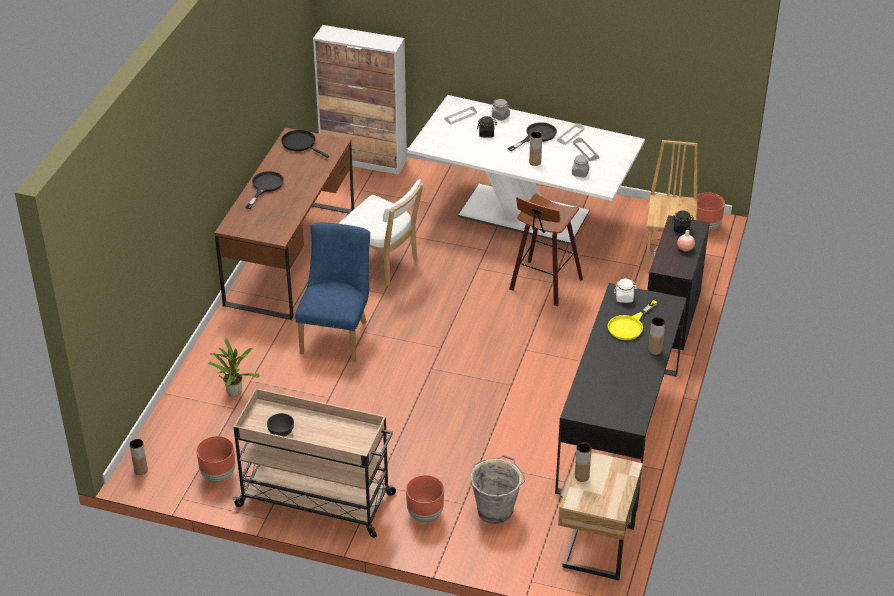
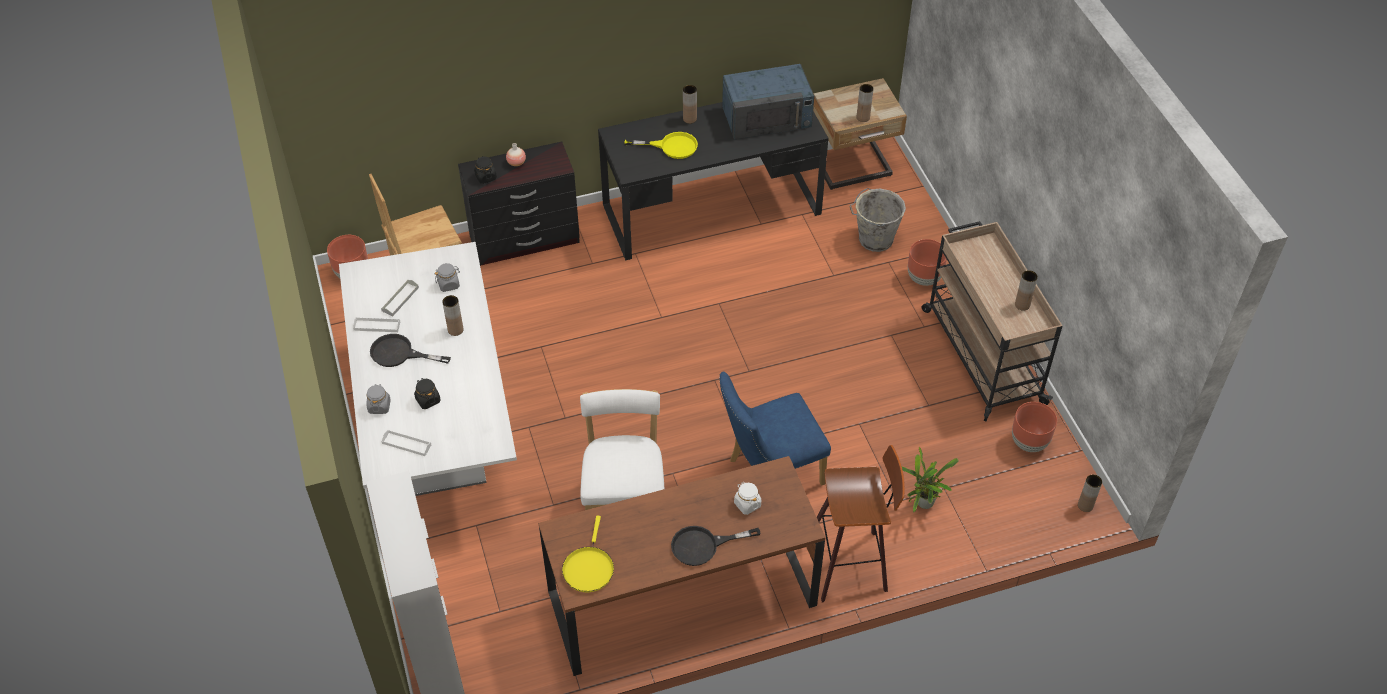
camera: 125 degrees left, 10 degrees up
(281, 433) = (1022, 305): grey bowl -> brown vase
(300, 144) = (588, 568): black frying pan -> yellow frying pan
(543, 285) = (551, 351): stool -> stool (851, 562)
(619, 395) = (767, 116): none -> blue microwave
(624, 298) = (634, 165): white jar -> white jar (747, 504)

